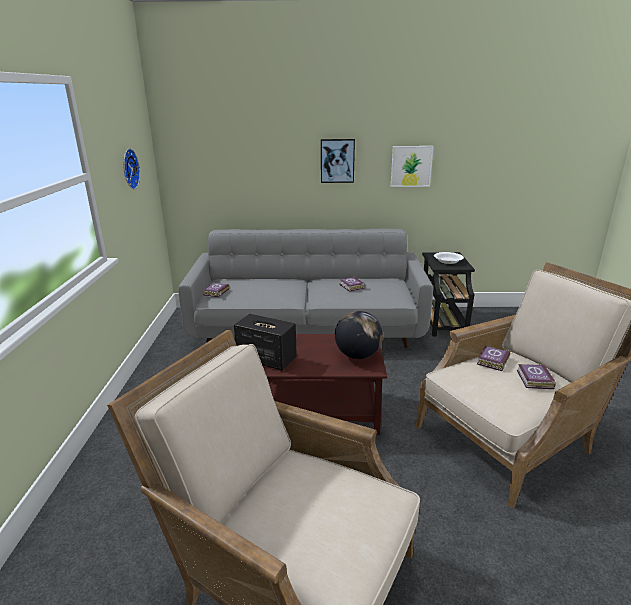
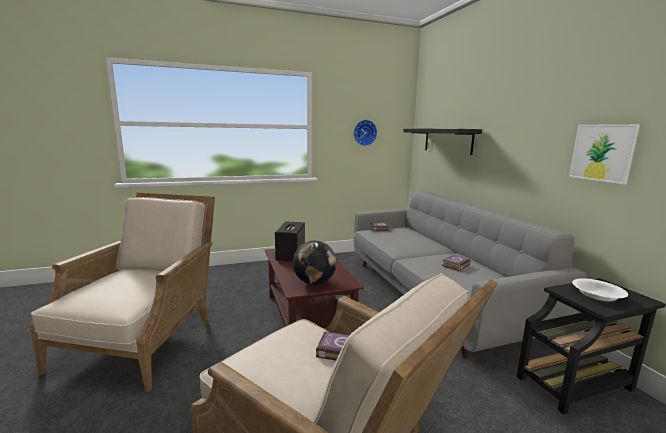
camera: 70 degrees right, 10 degrees down
(234, 165) = (447, 140): none -> black shelf
(337, 161) = (519, 141): picture -> none
(534, 380) = (304, 383): book -> none

